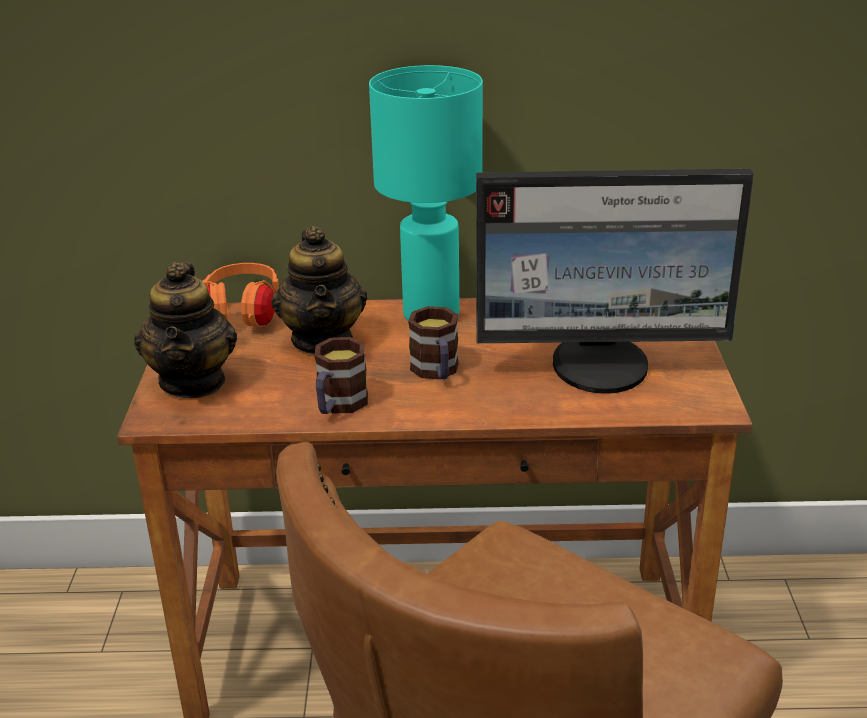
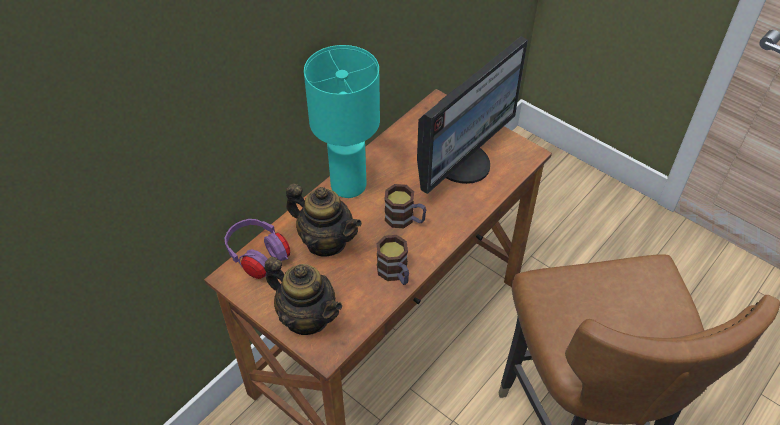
camera: 50 degrees left, 20 degrees up
(243, 316) = (258, 257): orange headphones -> purple headphones

